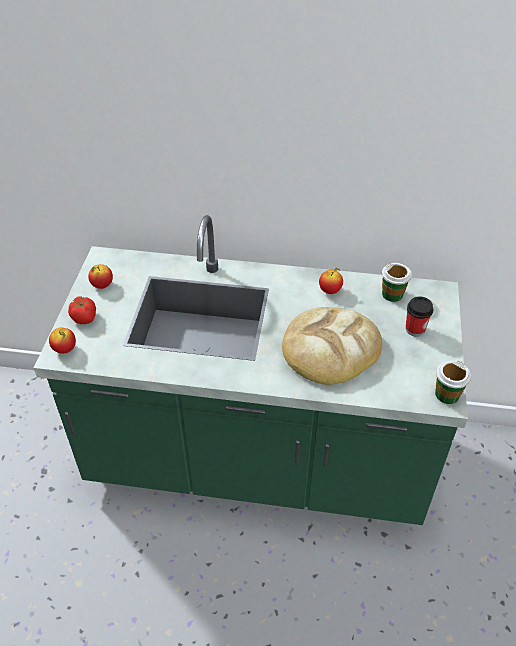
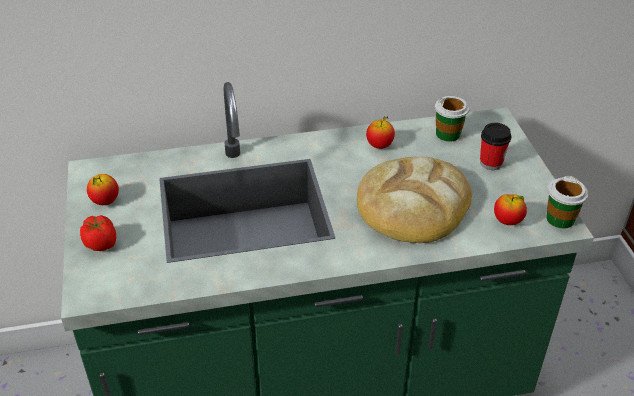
camera: 20 degrees left, 5 degrees down
(65, 349) = (93, 286): apple -> apple (507, 221)

